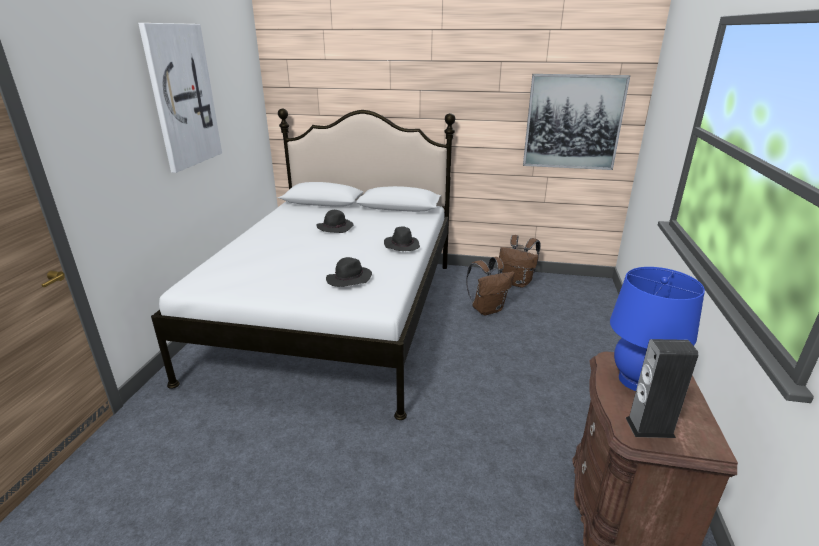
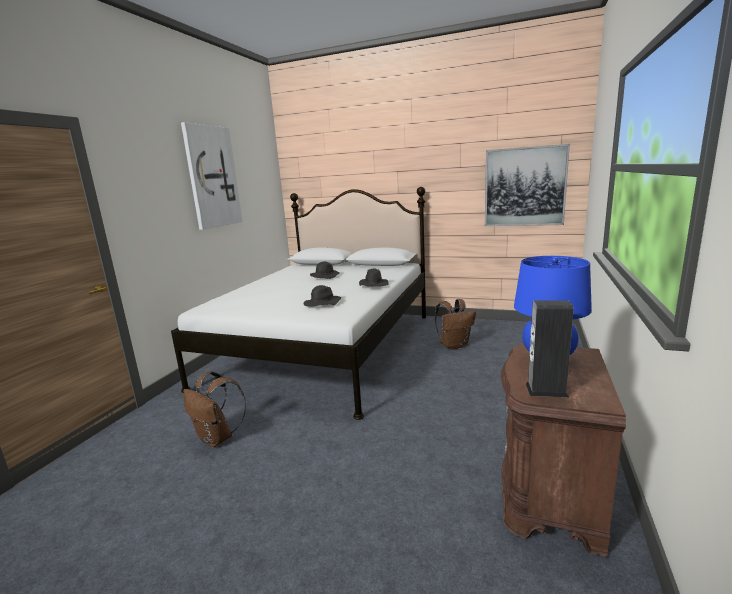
camera: 10 degrees right, 10 degrees down
(517, 283) = (486, 327): brown backpack -> brown backpack (218, 438)

